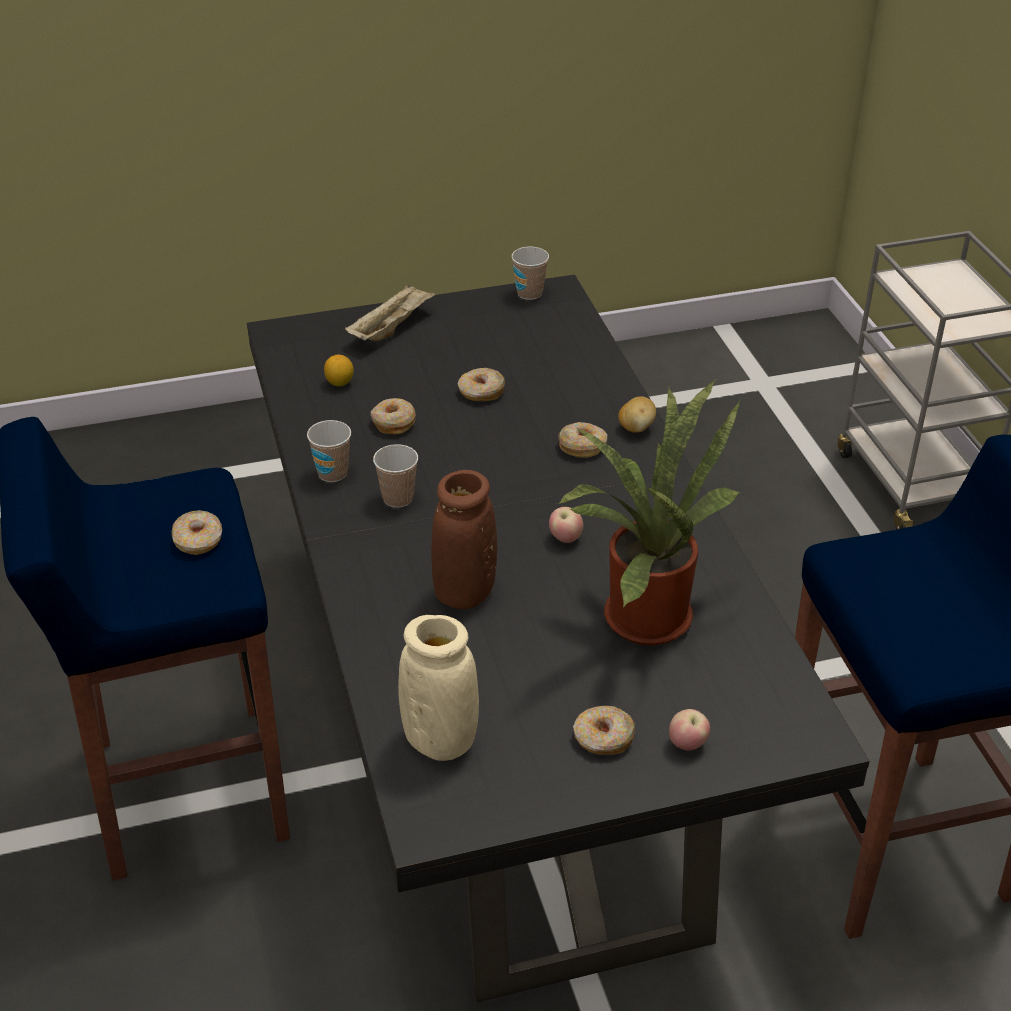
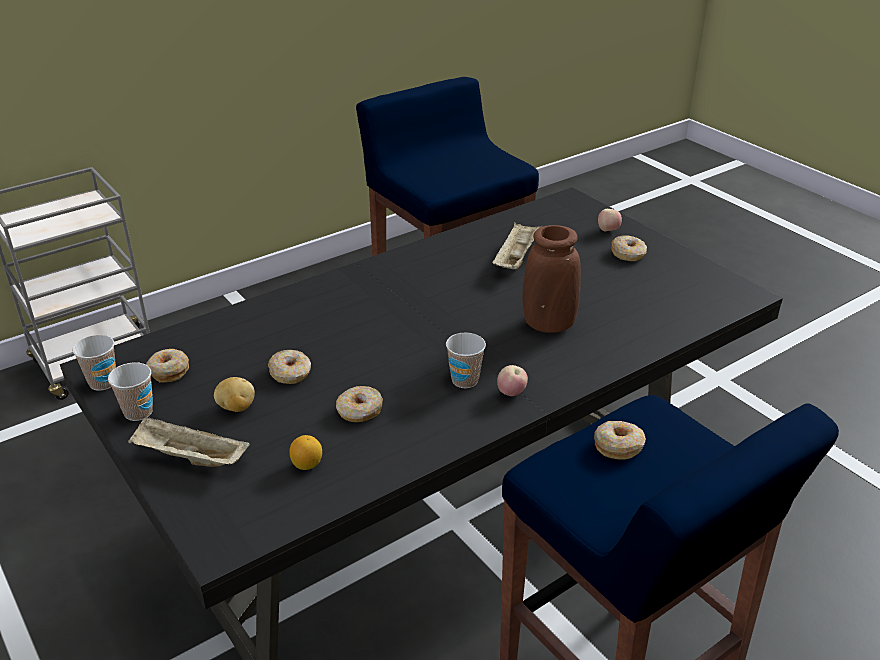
camera: 110 degrees left, 5 degrees down
(332, 473) = (453, 425): cup -> cup (138, 412)
(440, 740) = (683, 304): beige vase -> none
(565, 538) = (462, 296): apple -> apple (511, 393)
(582, 446) = (348, 309): donut -> donut (168, 371)
(636, 427) = (312, 291): potato -> potato (236, 407)
(641, 613) = (516, 258): potted plant -> beige tray

